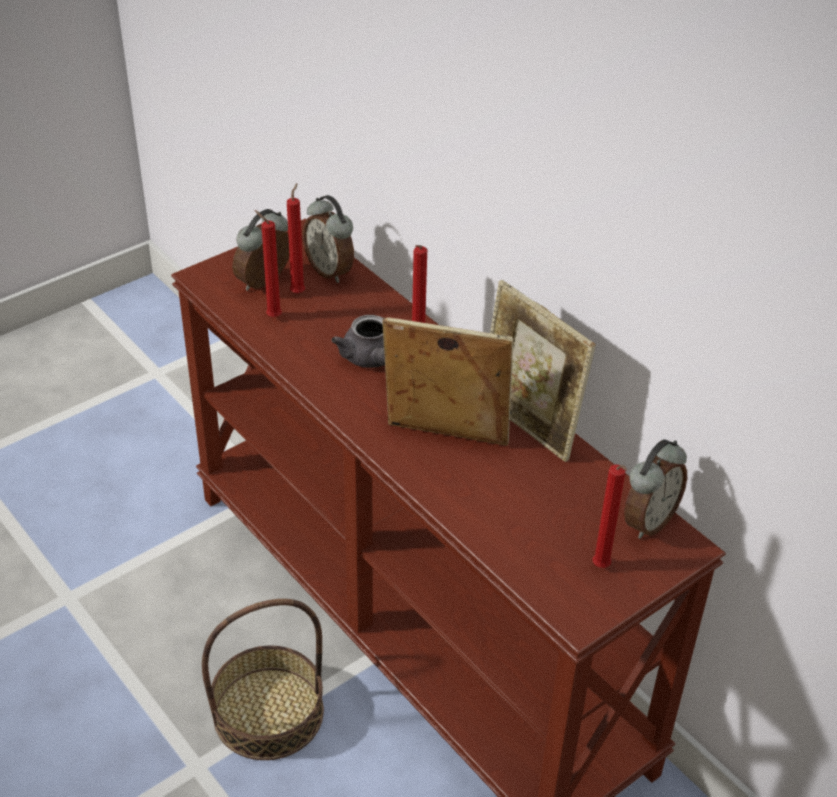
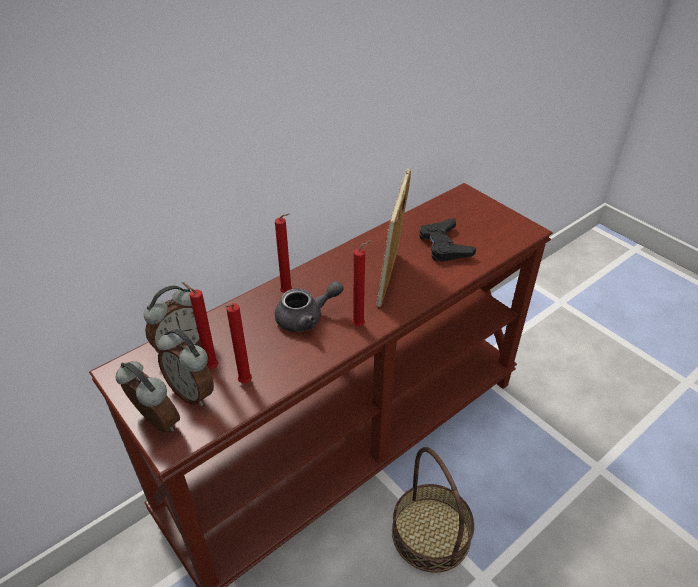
camera: 90 degrees left, 0 degrees up
(527, 502) = (444, 245): none -> black game controller
(528, 427) = (375, 243): picture frame -> none
(602, 568) = (489, 220): red candle -> red candle (360, 325)
(648, 521) = (449, 203): alarm clock -> alarm clock (155, 423)

